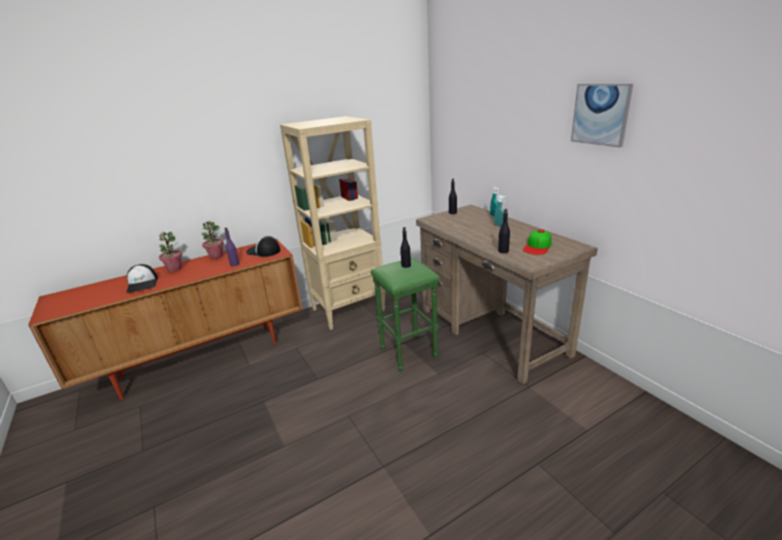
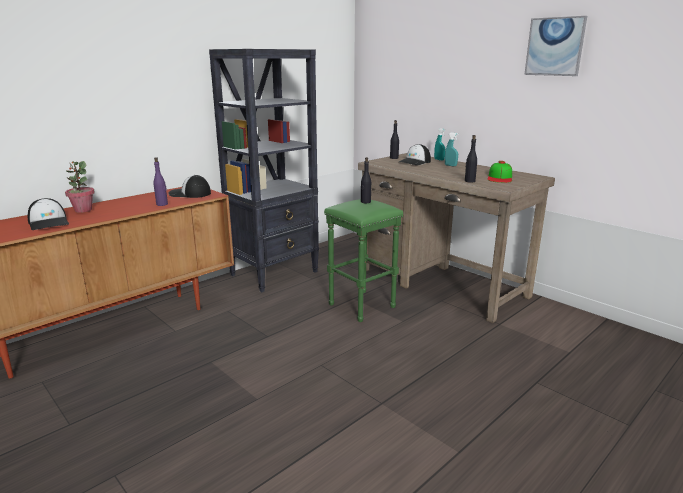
camera: 15 degrees left, 5 degrees down
(216, 256) = (131, 199): potted plant -> none
(349, 309) = (275, 273): beige bookcase -> black bookcase
(468, 219) = (415, 162): none -> cap

